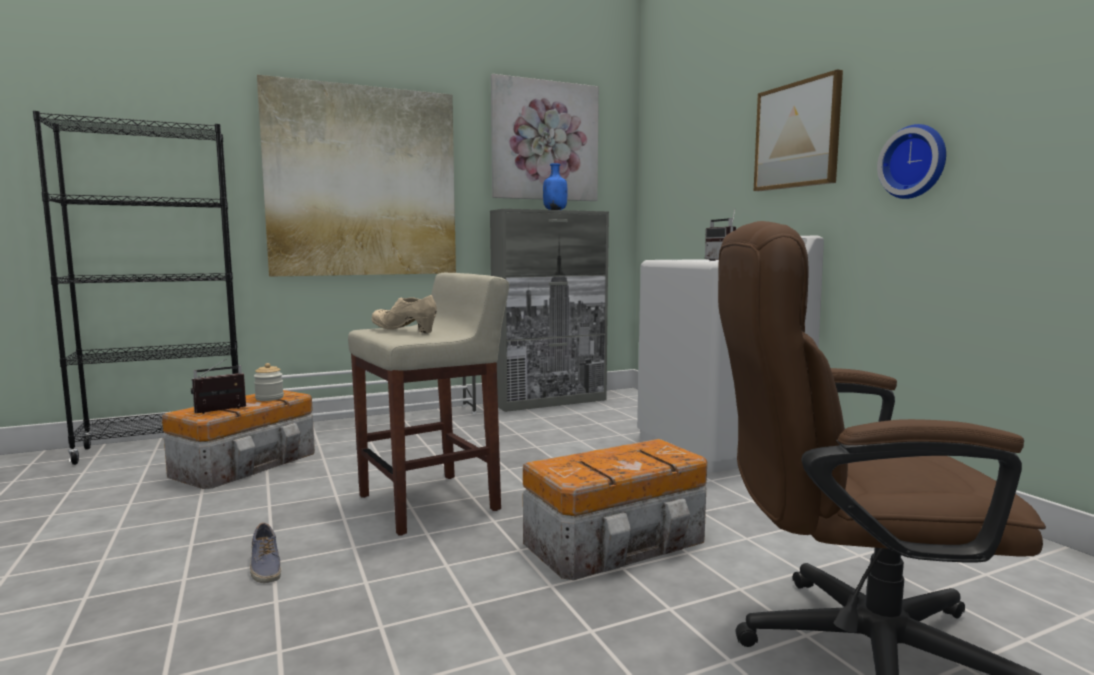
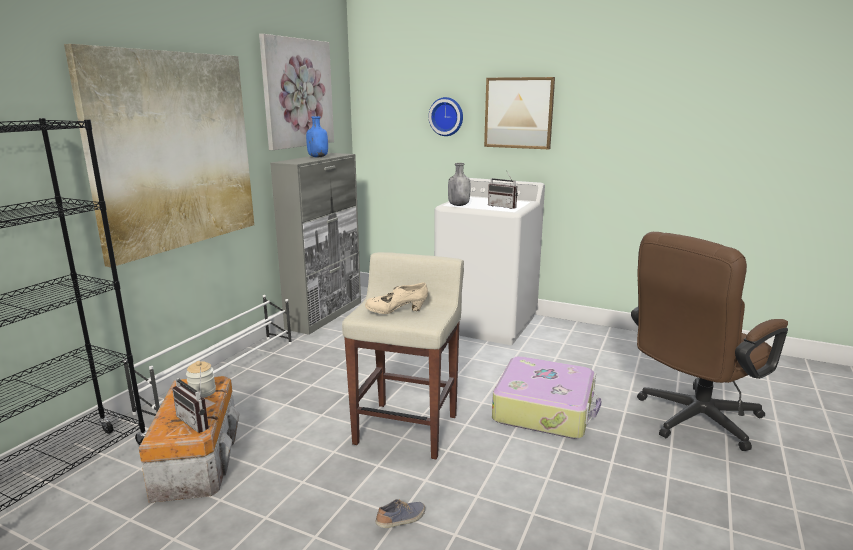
camera: 40 degrees left, 10 degrees up
(221, 411) = (198, 421): radio -> radio turned 60 degrees counterclockwise
(264, 567) = (401, 521): shoe -> shoe turned 60 degrees counterclockwise
(619, 542) = (545, 409): storage box -> suitcase
(670, 259) = (458, 205): none -> grey bottle
(915, 162) = (605, 144): wall clock -> wall clock (447, 116)

